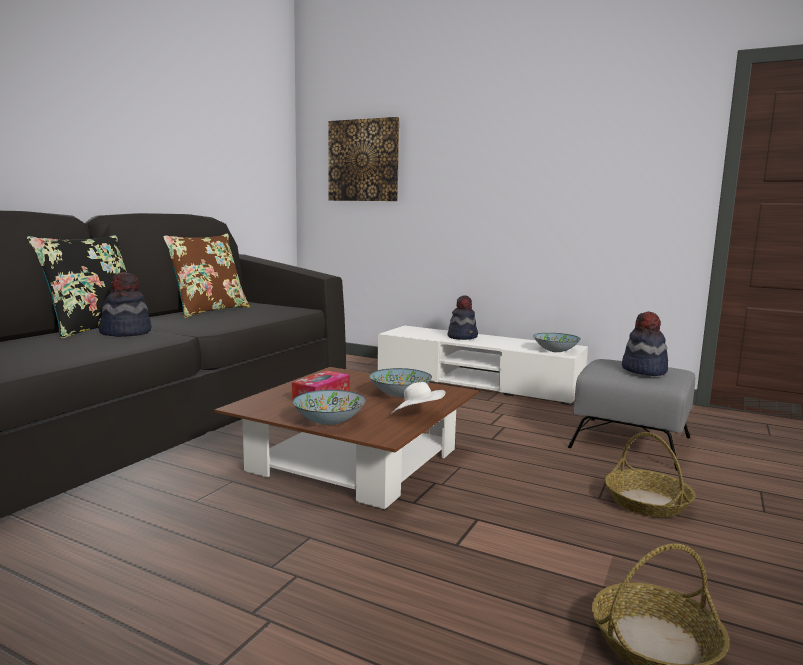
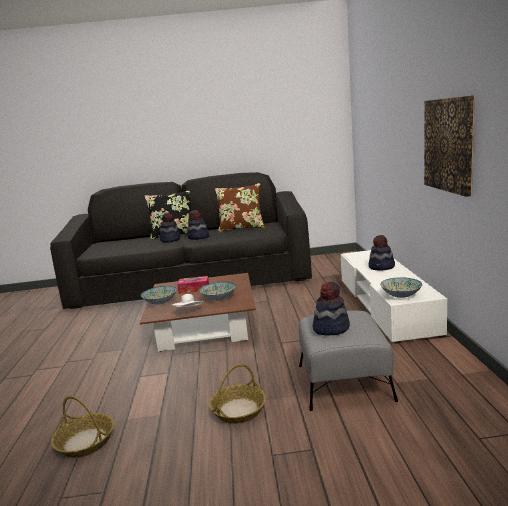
camera: 60 degrees right, 5 degrees up
(181, 324) = (198, 237): none -> hat
(363, 160) = (368, 120): picture -> picture (449, 145)

